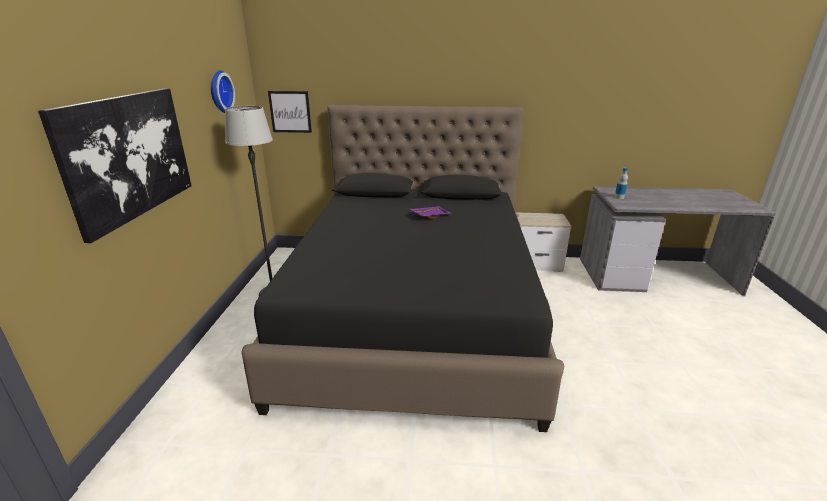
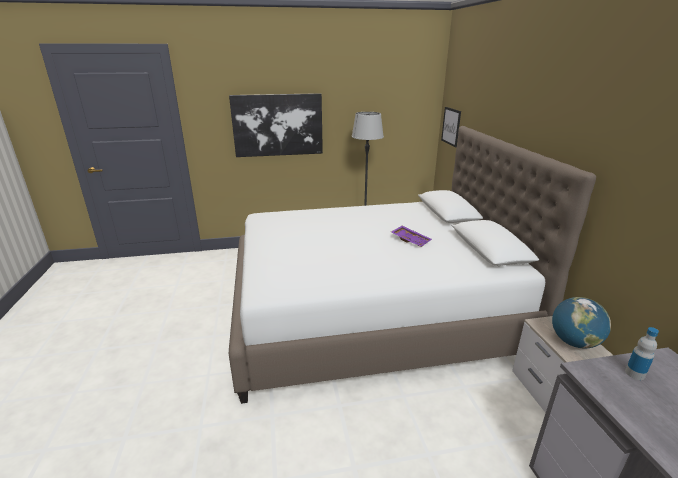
camera: 75 degrees right, 0 degrees up
(219, 91) = (384, 101): wall clock -> none
(414, 314) = (371, 312): black bed -> white bed
(547, 218) = (574, 342): none -> globe

